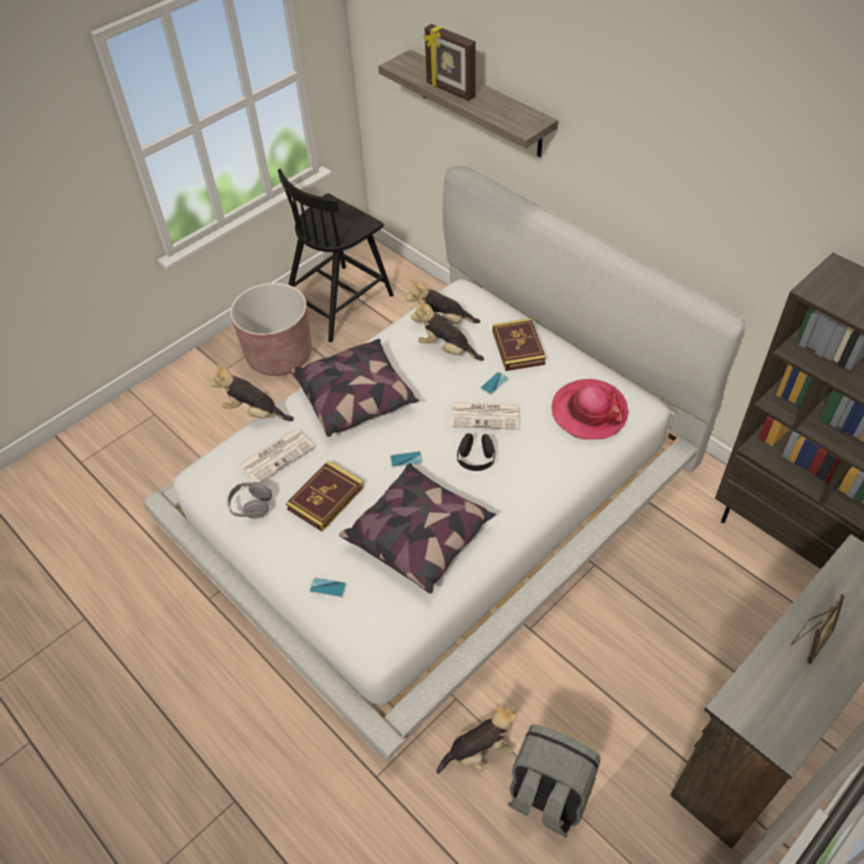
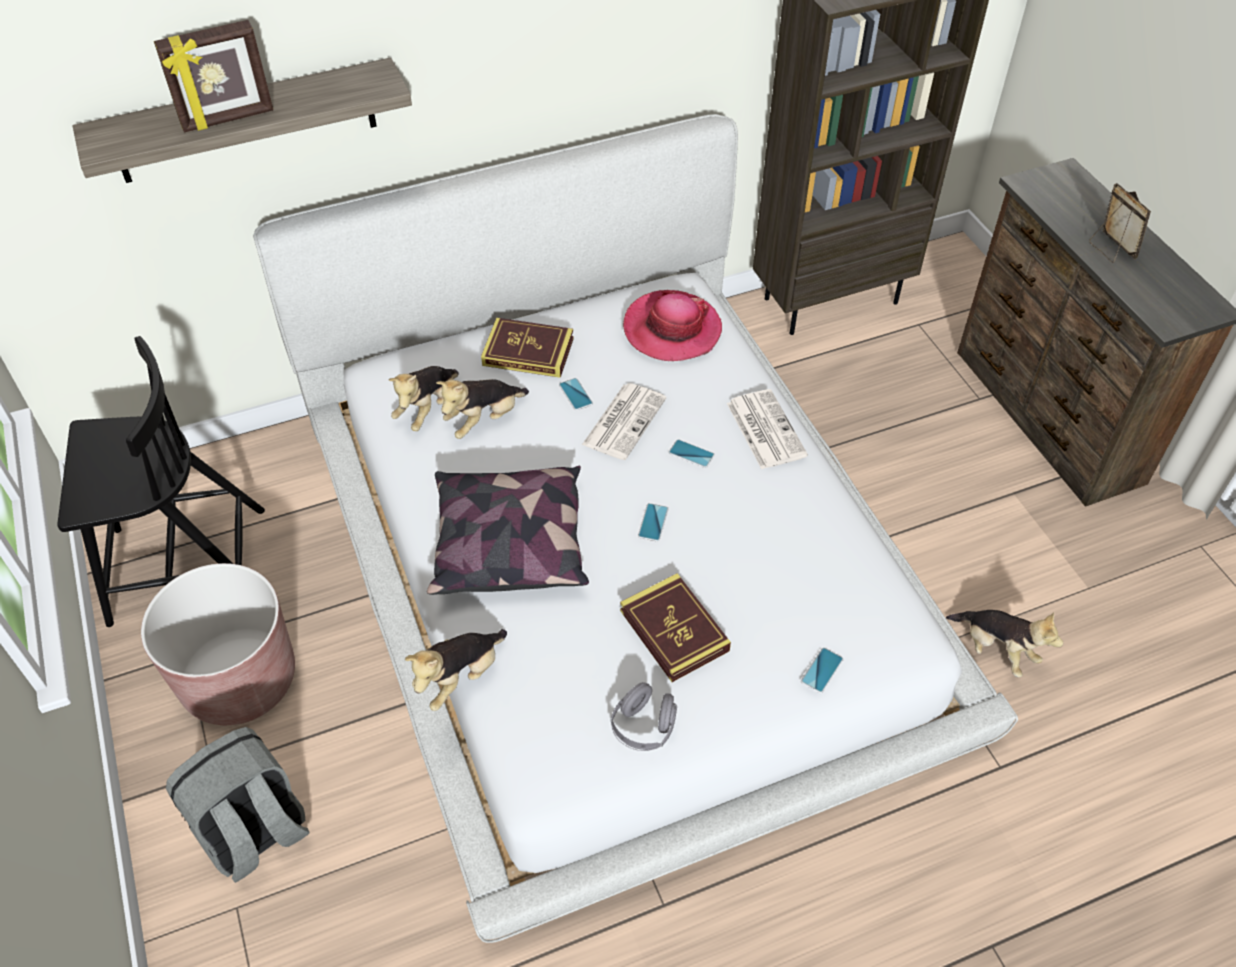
camera: 70 degrees left, 0 degrees up
(277, 455) = (565, 669): newspaper -> newspaper (764, 429)
(339, 302) = (184, 566): black chair -> black chair turned 75 degrees counterclockwise
(419, 536) = (781, 548): pillow -> none
(476, 460) = (691, 454): black headphones -> phone
(479, 751) = (996, 650): plush toy -> plush toy turned 135 degrees clockwise
(548, 795) = (1062, 606): grey backpack -> grey backpack (255, 833)

